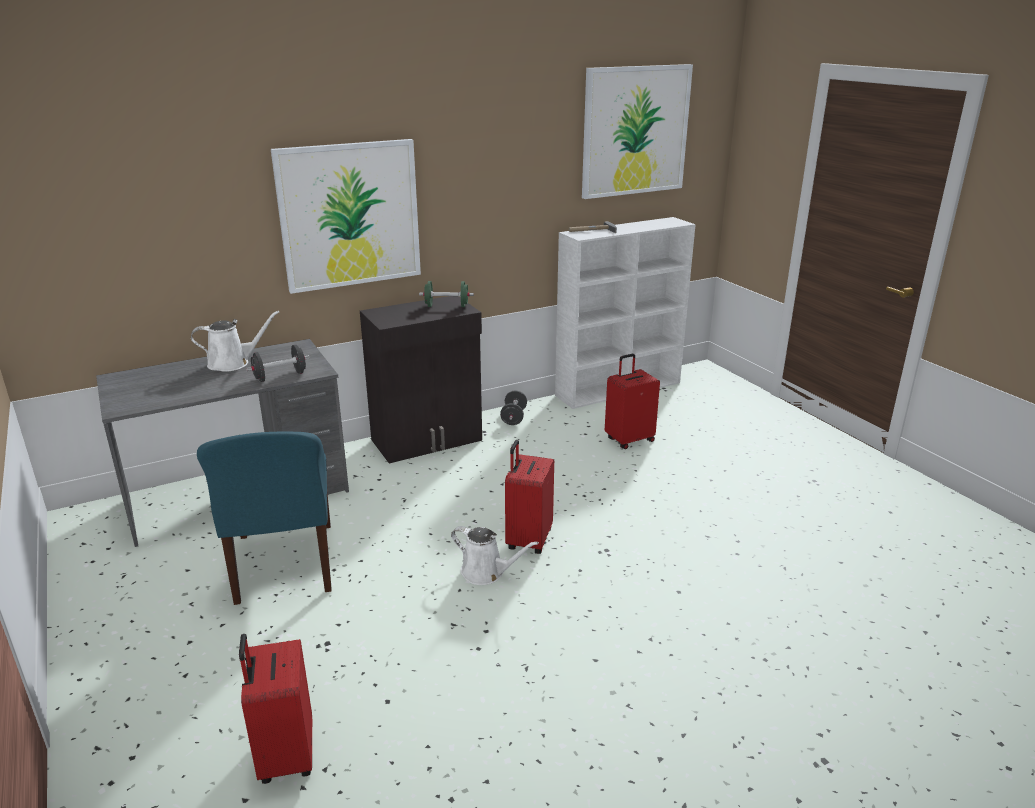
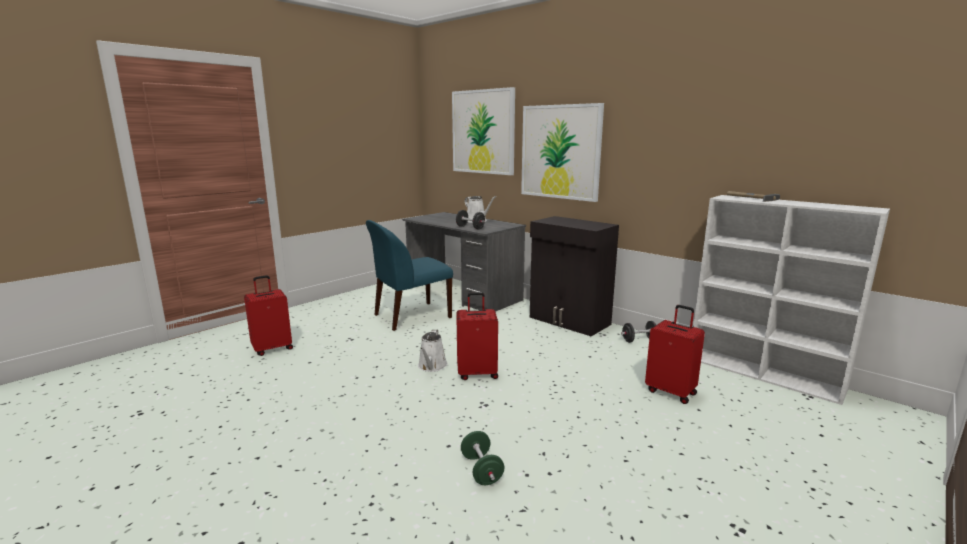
camera: 70 degrees right, 10 degrees down
(446, 306) = (592, 225): green dumbbell -> green dumbbell (481, 470)
(635, 131) = (836, 103): picture -> picture (483, 132)

